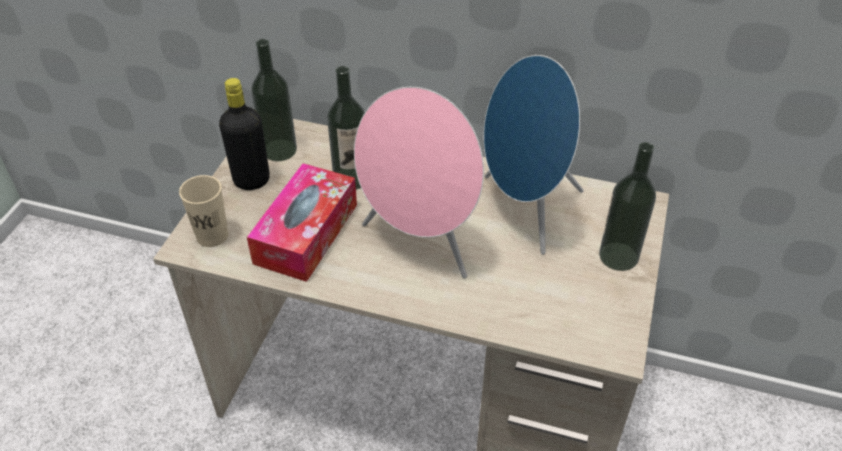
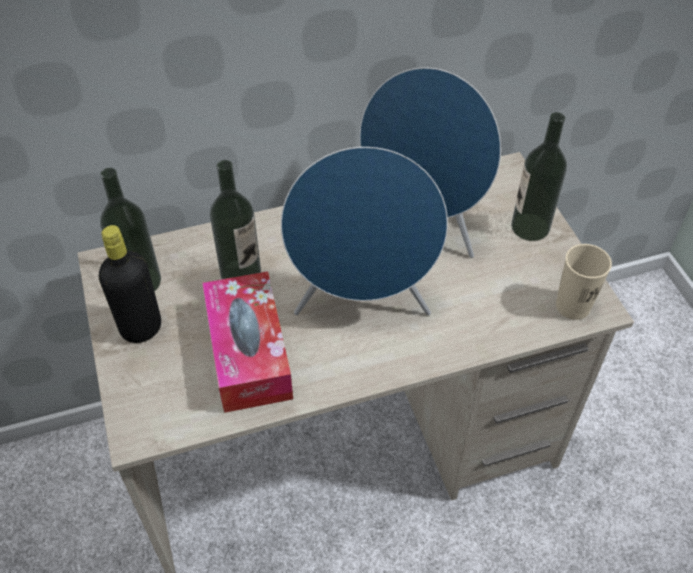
camera: 35 degrees left, 5 degrees up
(212, 236) = (154, 407): beige cup -> beige cup (573, 306)
(421, 242) = (362, 302): pink speaker -> blue speaker

